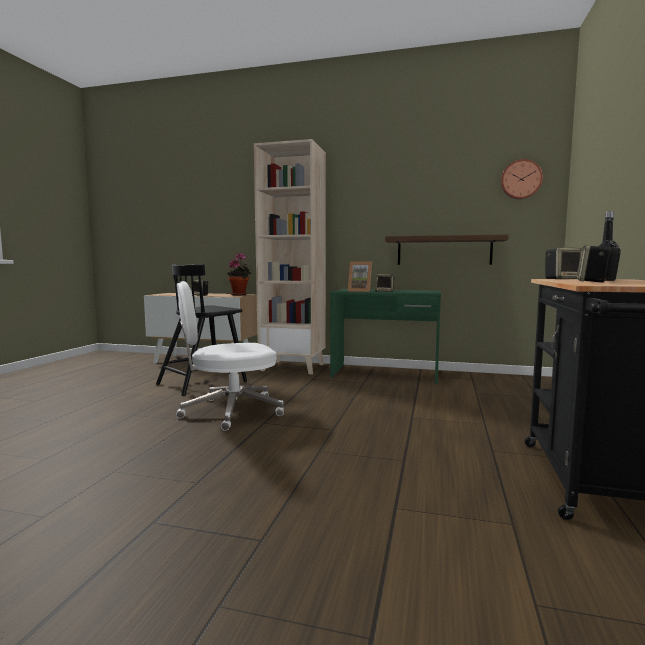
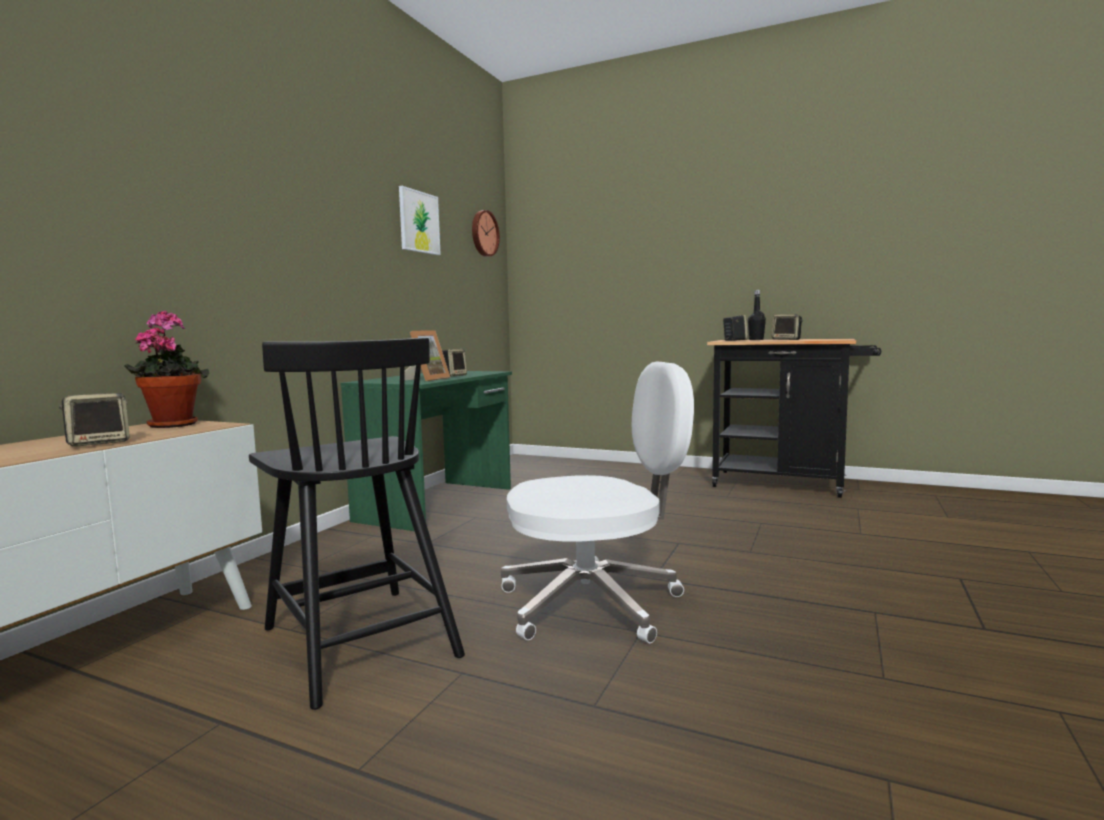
camera: 80 degrees left, 0 degrees up
(230, 411) = (594, 603): white office chair -> white office chair turned 90 degrees counterclockwise
(293, 367) = (322, 554): beige bookcase -> none
(427, 187) = (419, 222): none -> picture
(444, 250) = (438, 315): shelf -> none

